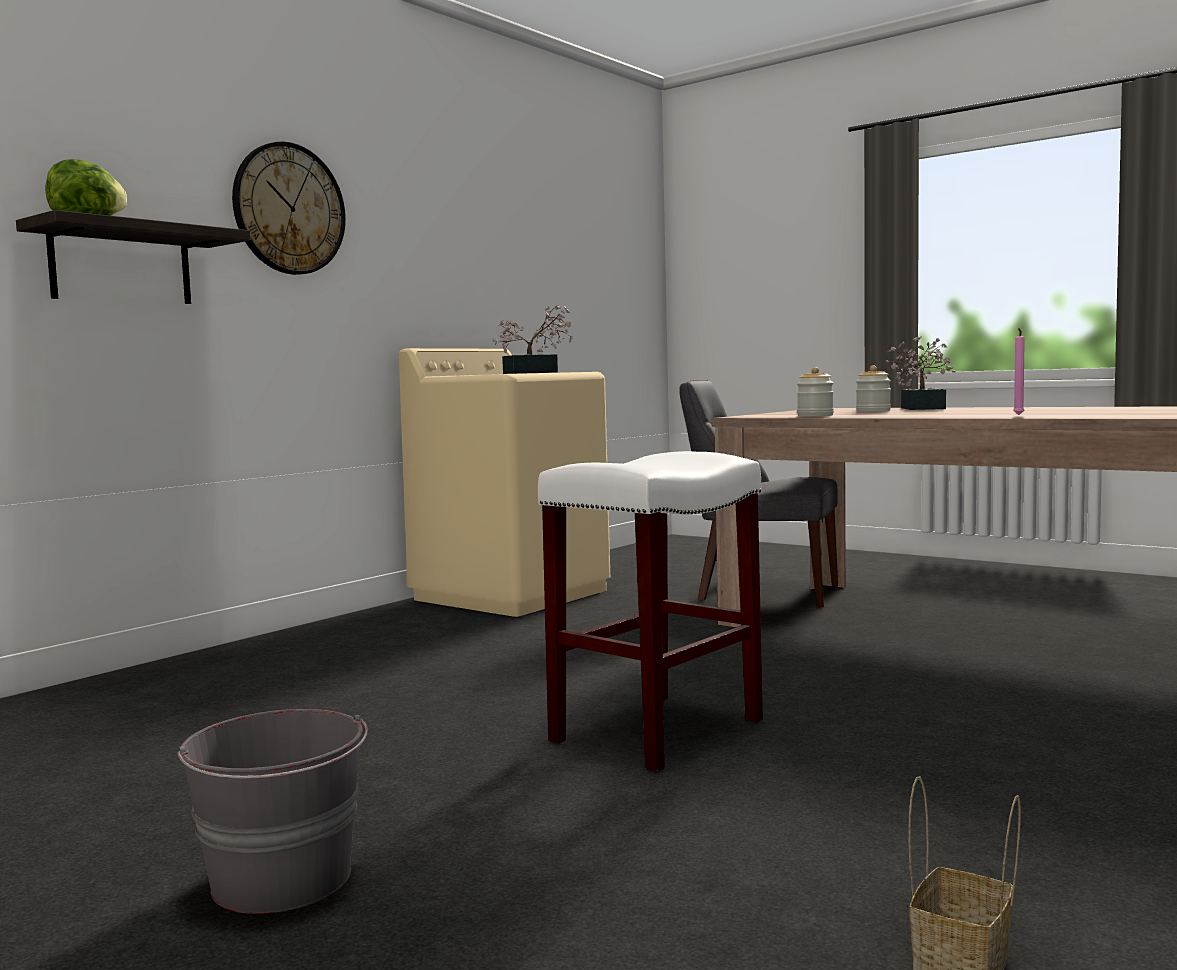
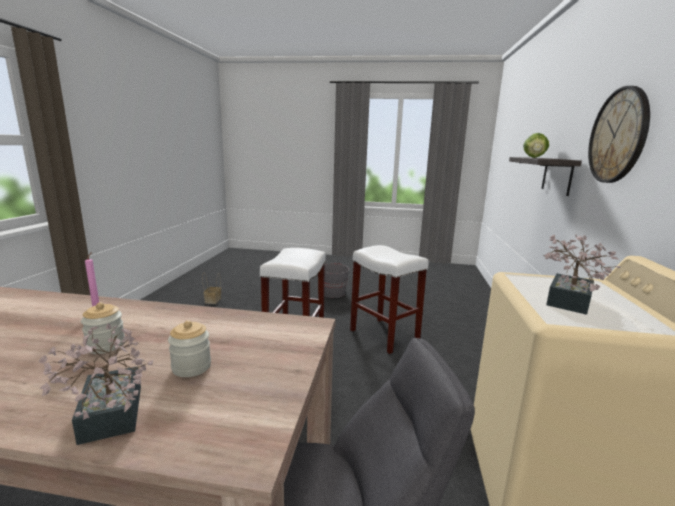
camera: 150 degrees right, 10 degrees up
(402, 710) = (385, 335): none -> white stool
(815, 415) = (249, 322): jar -> jar (106, 345)

